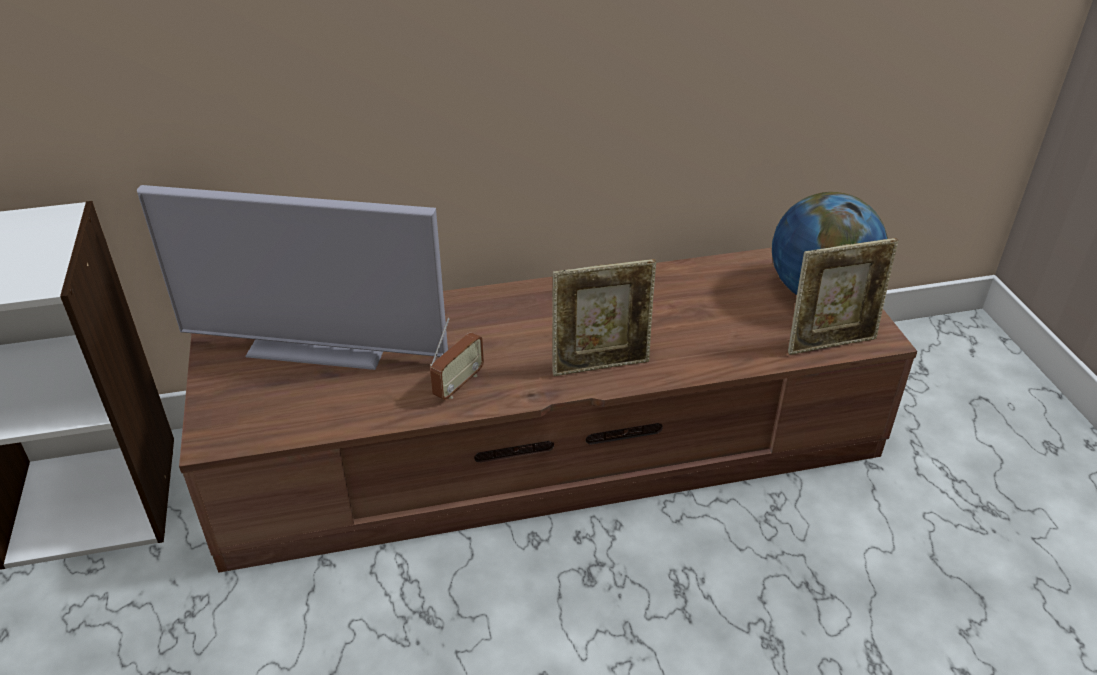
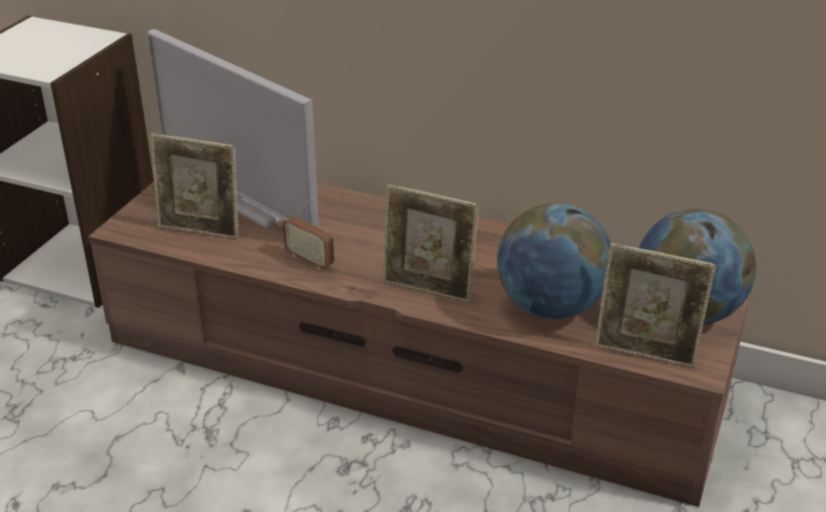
camera: 35 degrees right, 5 degrees down
(308, 403) = (200, 231): none -> picture frame
(458, 384) = (310, 260): radio -> radio turned 60 degrees clockwise
(717, 335) = (550, 307): none -> globe

